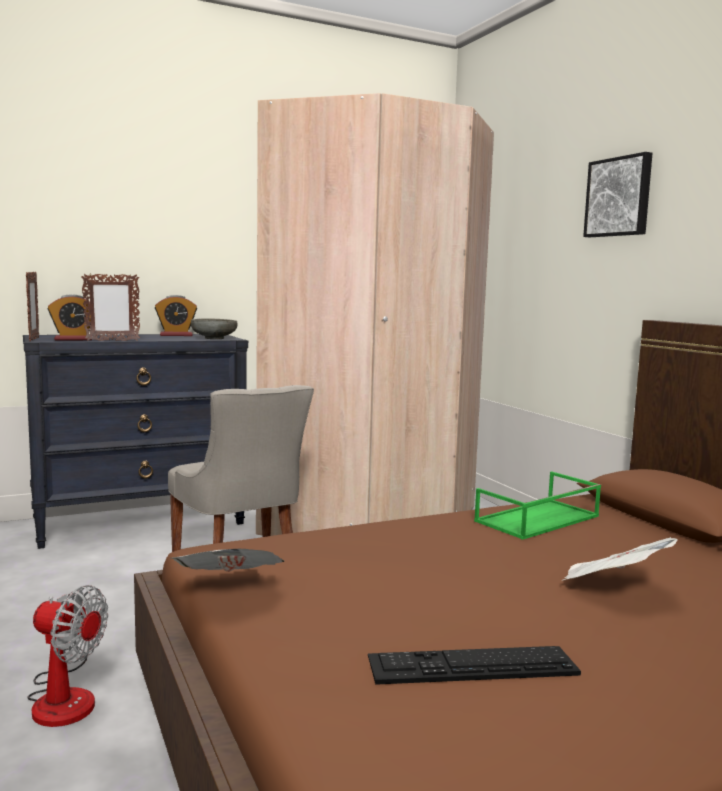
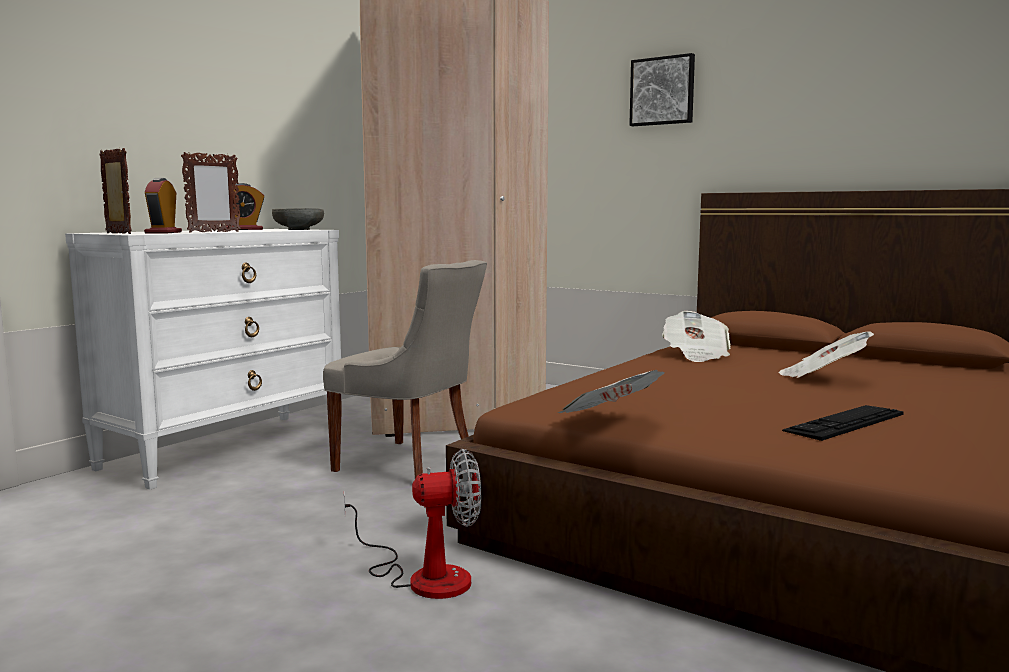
camera: 30 degrees left, 0 degrees up
(73, 339) = (163, 232): alarm clock -> alarm clock turned 135 degrees clockwise
(141, 522) = (227, 448): black dresser -> white dresser
(537, 519) = (696, 355): green tray -> newspaper

